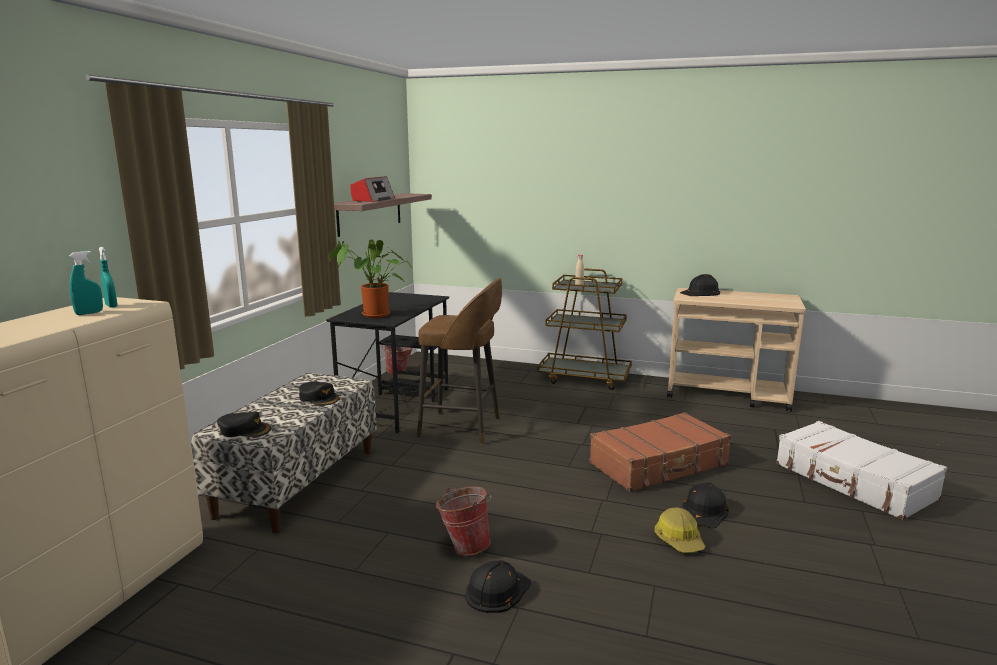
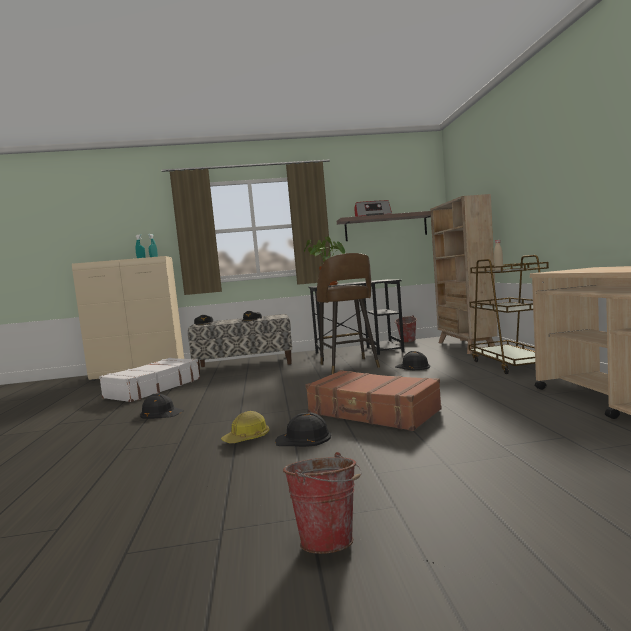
camera: 65 degrees right, 10 degrees down
(464, 546) = (203, 398): bucket -> bucket (328, 539)
(485, 366) = (465, 346): none -> beige bookcase
(701, 292) = (594, 268): black hard hat -> black hard hat (413, 366)
(853, 482) = (478, 495): white suitcase -> white suitcase (153, 388)

